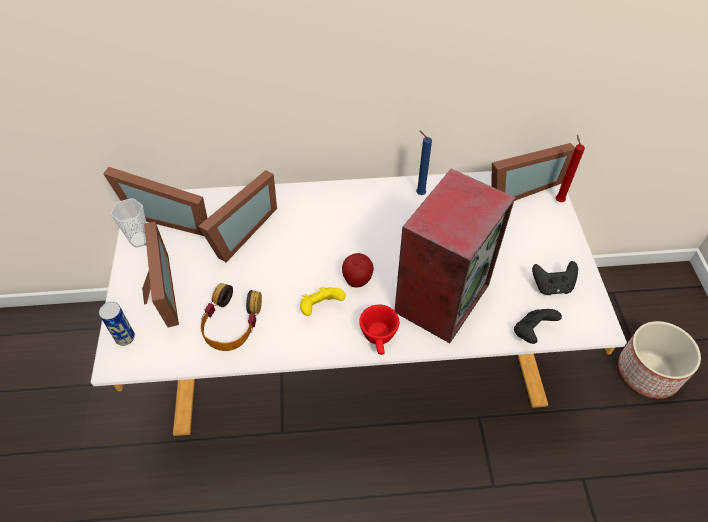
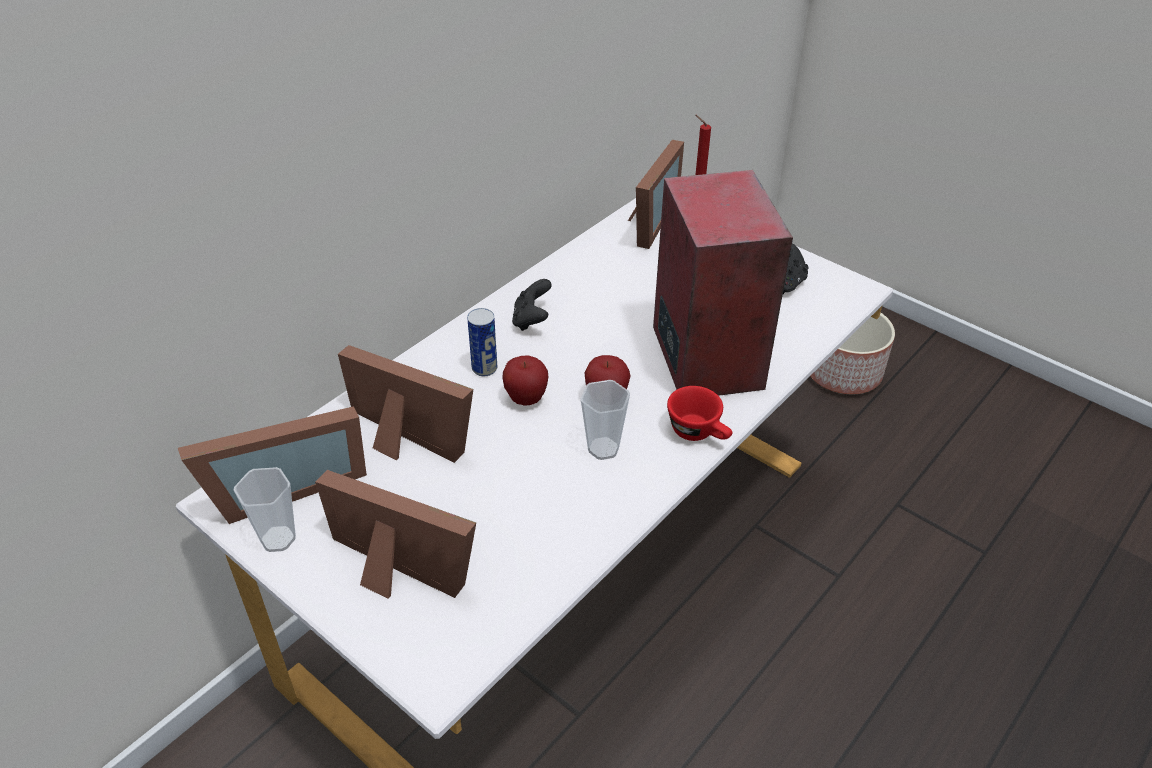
camera: 45 degrees left, 10 degrees down
(125, 337) = (414, 650): can -> can (484, 368)
(231, 322) = (526, 534): headphones -> none
(238, 232) = (403, 443): picture frame -> picture frame turned 45 degrees counterclockwise
(318, 251) = (526, 399): none -> apple
(320, 307) = (603, 448): yellow game controller -> cup
(419, 193) = (558, 281): blue candle -> none
(531, 332) = (817, 331): black game controller -> black game controller (531, 320)

